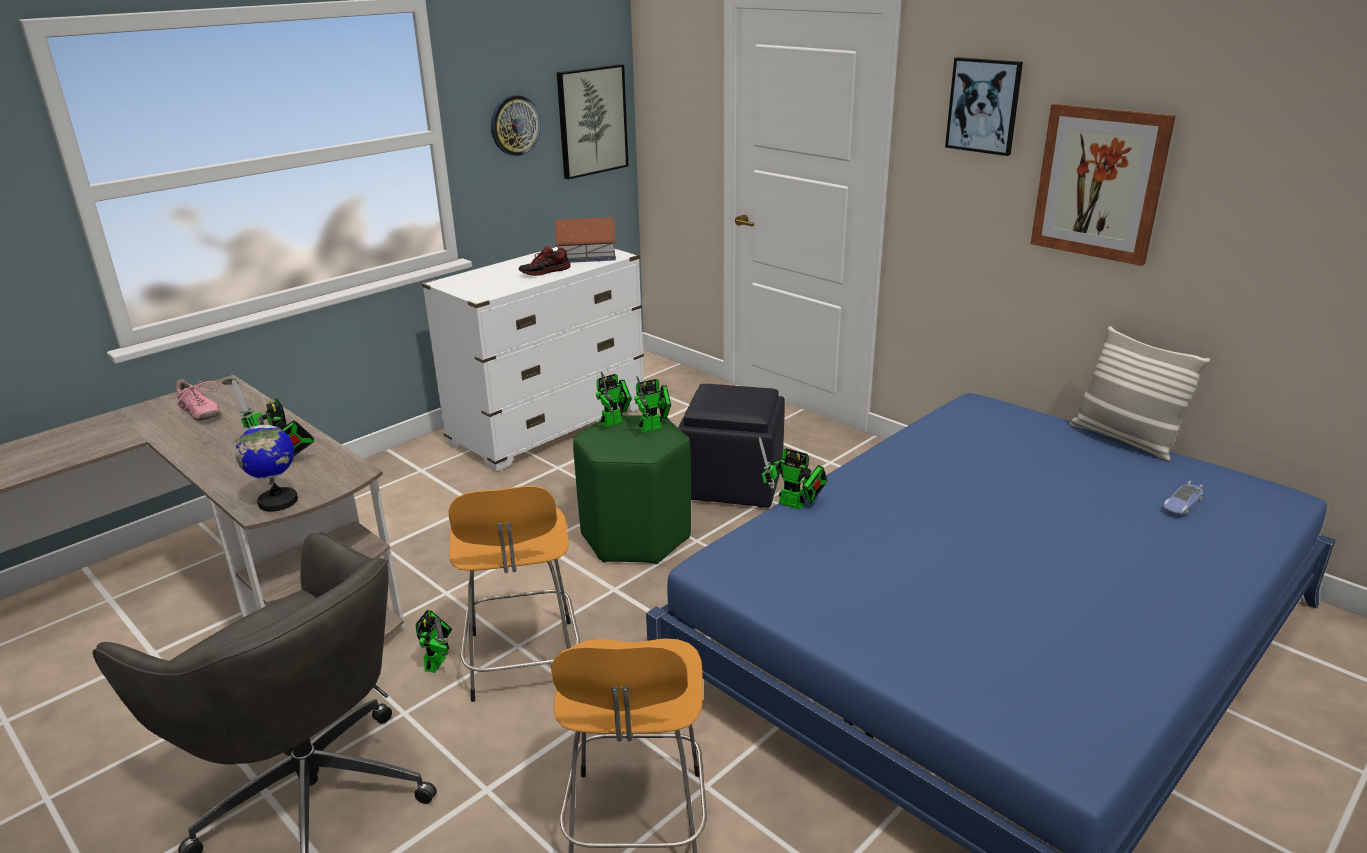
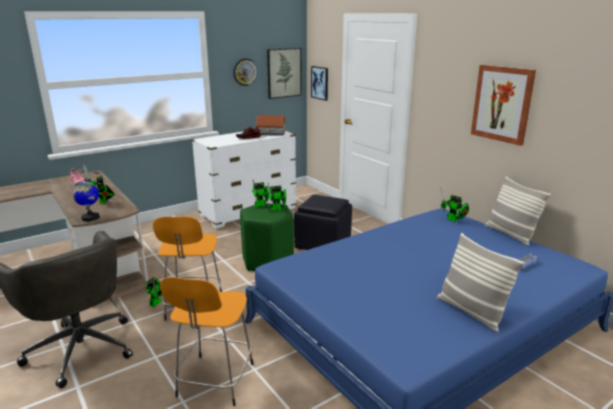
camera: 10 degrees right, 5 degrees down
(795, 505) = (328, 246): toy robot -> toy robot (454, 220)
(984, 105) = (451, 66): picture -> picture (320, 83)
(1133, 620) = (471, 312): none -> pillow

